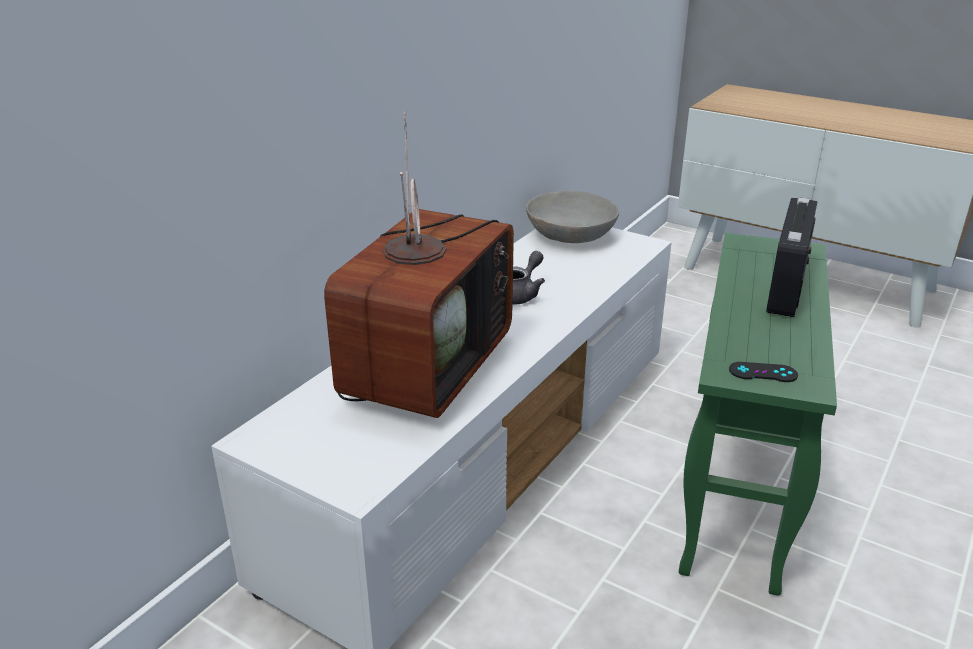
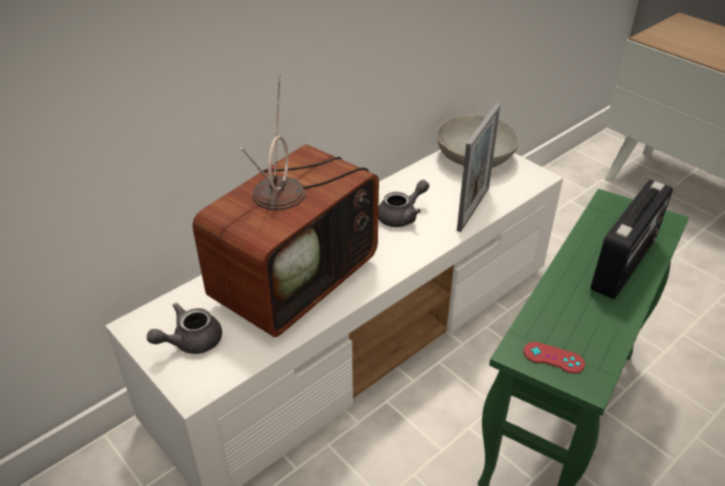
camera: 15 degrees right, 10 degrees up
(330, 443) = (190, 341): none -> grey teapot
(592, 278) = (473, 208): none -> picture frame
(763, 372) = (553, 358): black game controller -> red game controller

